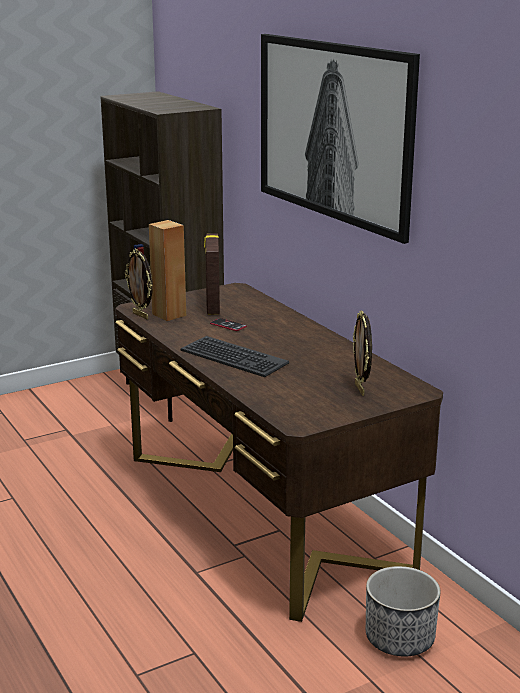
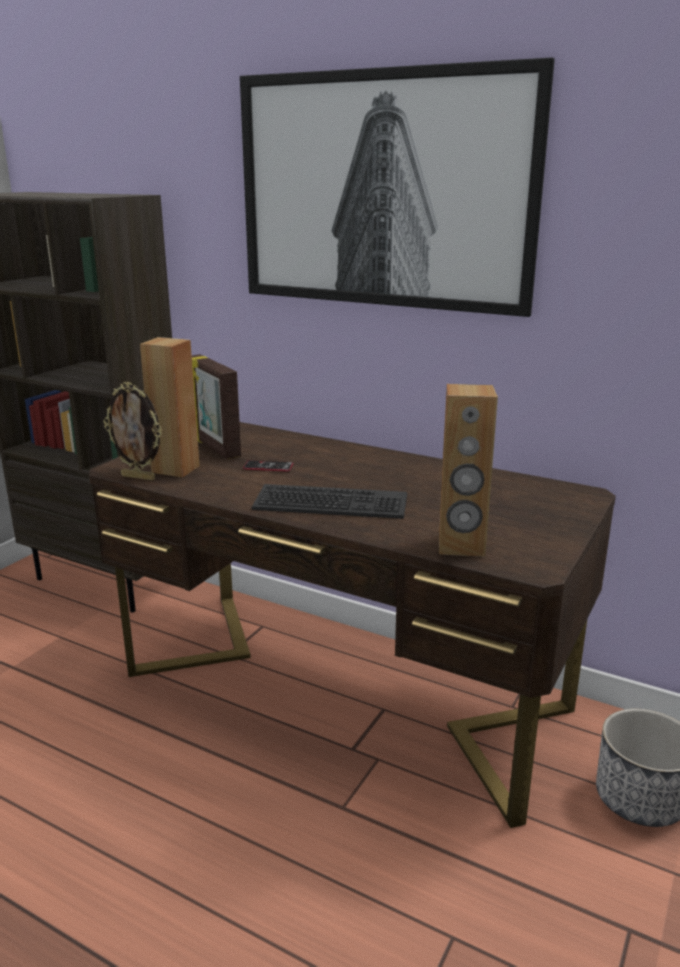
camera: 30 degrees left, 0 degrees up
(274, 401) = (461, 546): none -> brown speaker
(360, 389) = (528, 506): picture frame -> none

